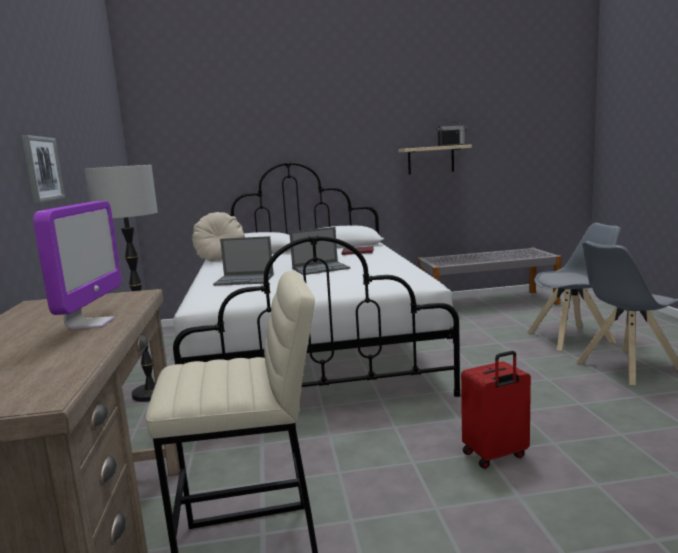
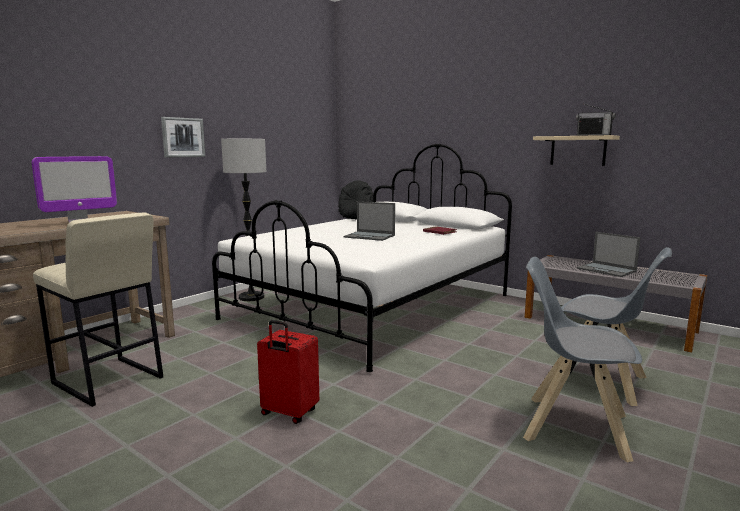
camera: 45 degrees right, 0 degrees up
(221, 260) = (355, 219): beige pillow -> black pillow
(245, 280) = (310, 232): laptop -> laptop (607, 270)

